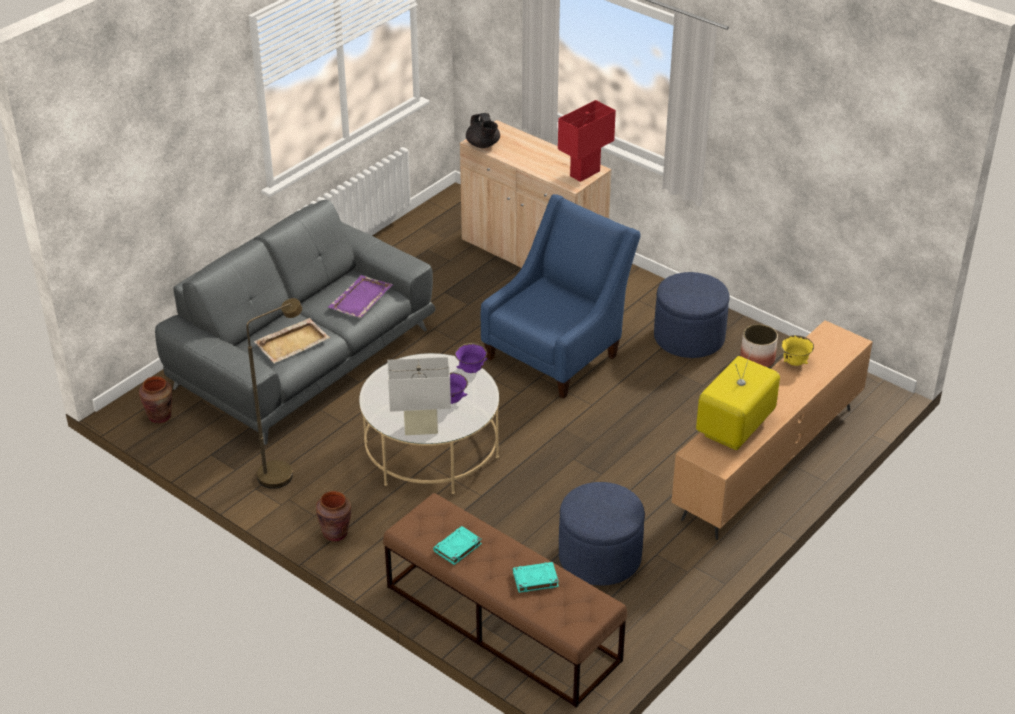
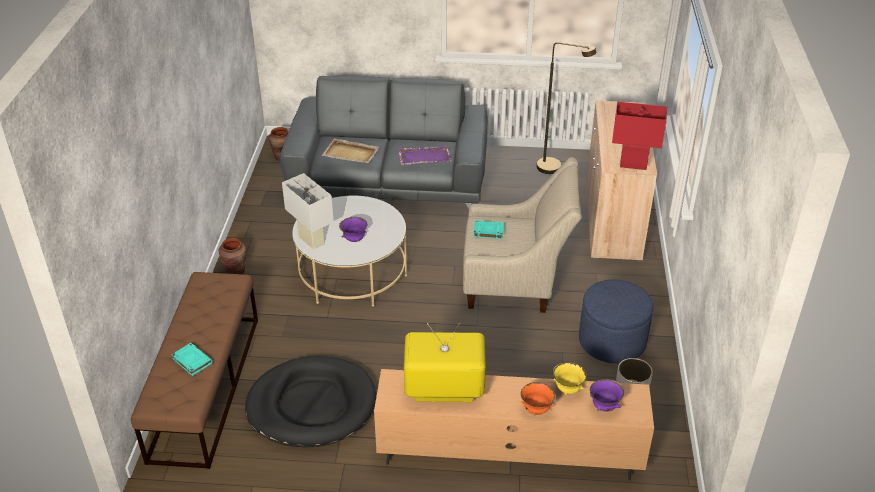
camera: 55 degrees right, 0 degrees up
(283, 471) = (275, 224): brown floor lamp -> brown floor lamp (555, 168)
(457, 548) = (198, 310): turquoise book -> turquoise book (488, 231)
(471, 370) = (396, 233): purple bowl -> purple bowl (604, 407)
(483, 145) = (606, 110): black teapot -> none
(558, 352) = (517, 282): blue armchair -> beige armchair
(599, 557) = (311, 406): blue ottoman -> black dog bed
(804, 390) = (536, 410): none -> orange bowl

